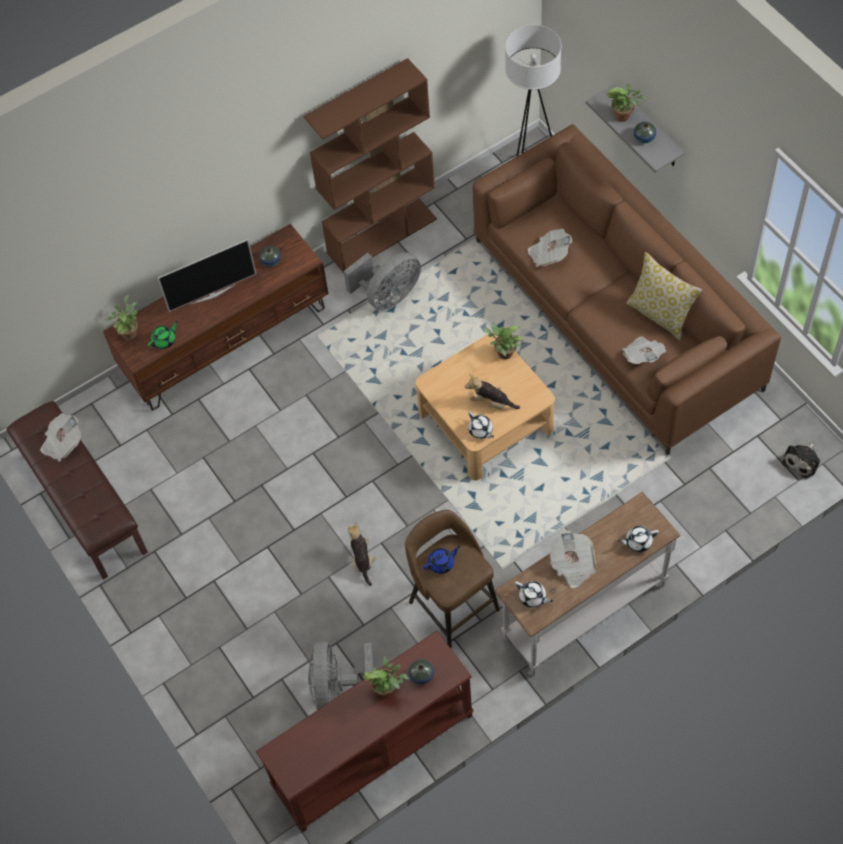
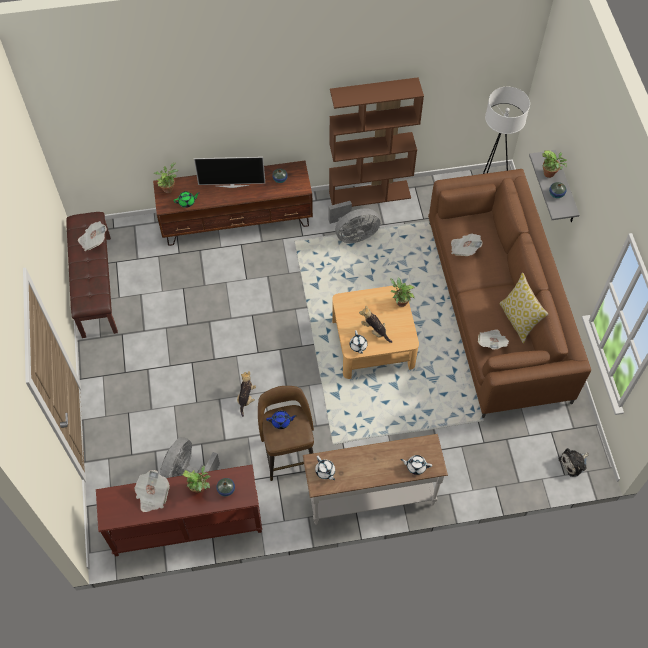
camera: 20 degrees right, 0 degrees up
(572, 565) = (363, 462): newspaper -> newspaper (152, 495)

